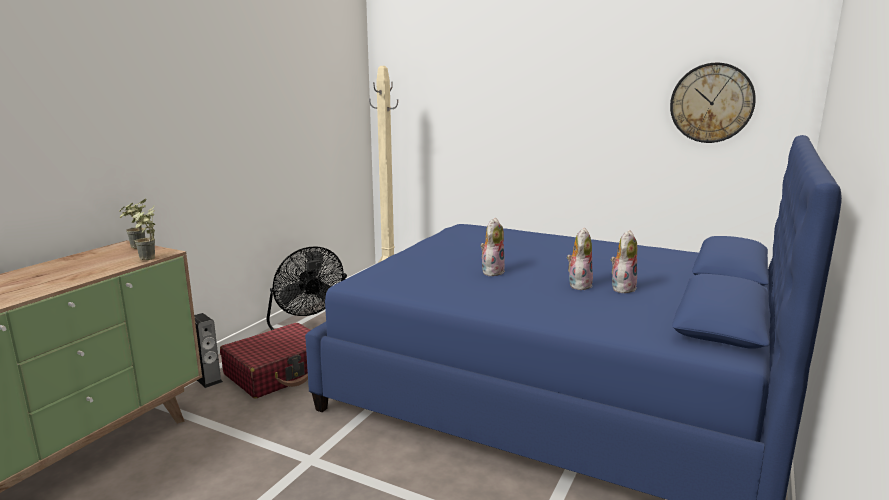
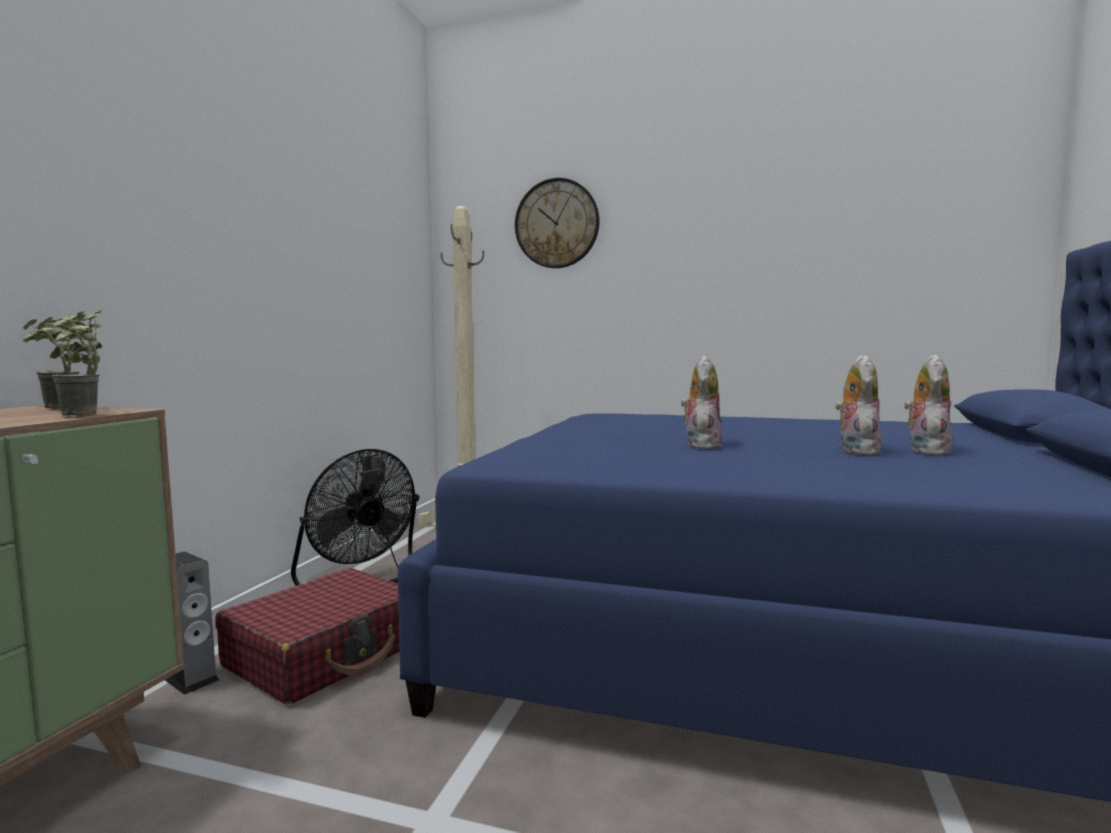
camera: 10 degrees left, 10 degrees down
(711, 103) = (913, 238): wall clock -> wall clock (557, 224)

